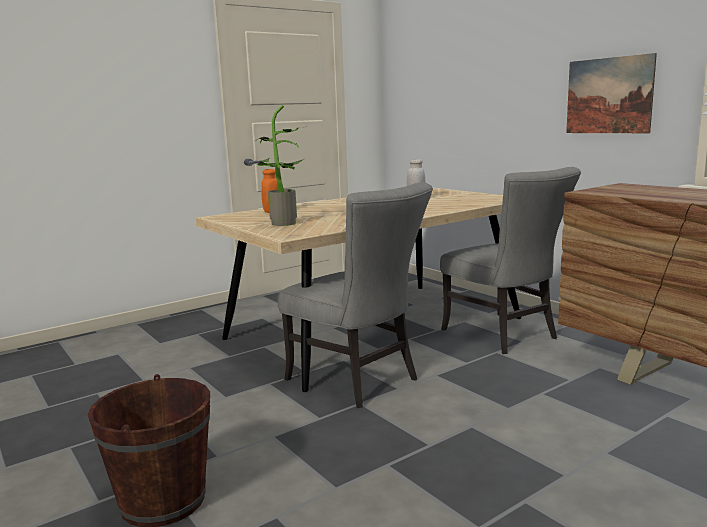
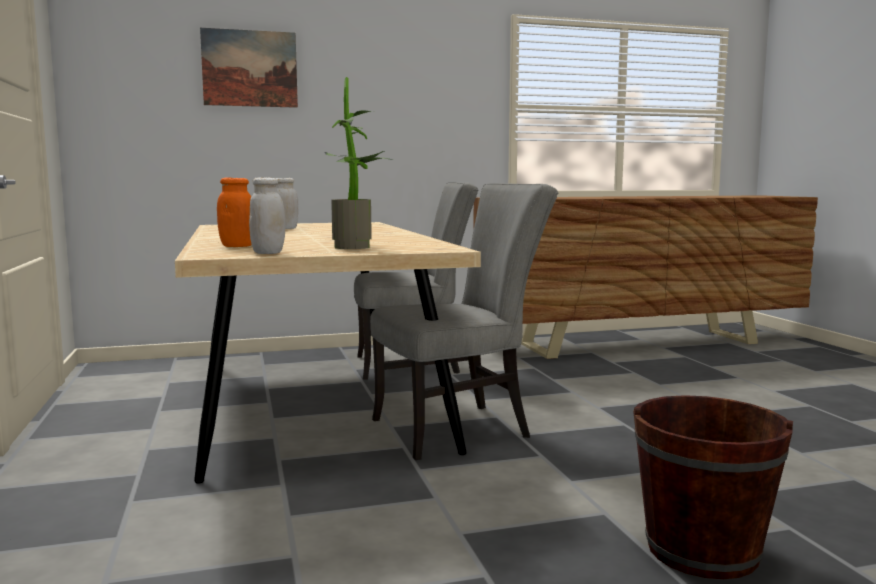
camera: 70 degrees left, 5 degrees down
(236, 220) = (268, 253): none -> white jar
(608, 96) = (430, 120): picture -> picture (250, 68)

